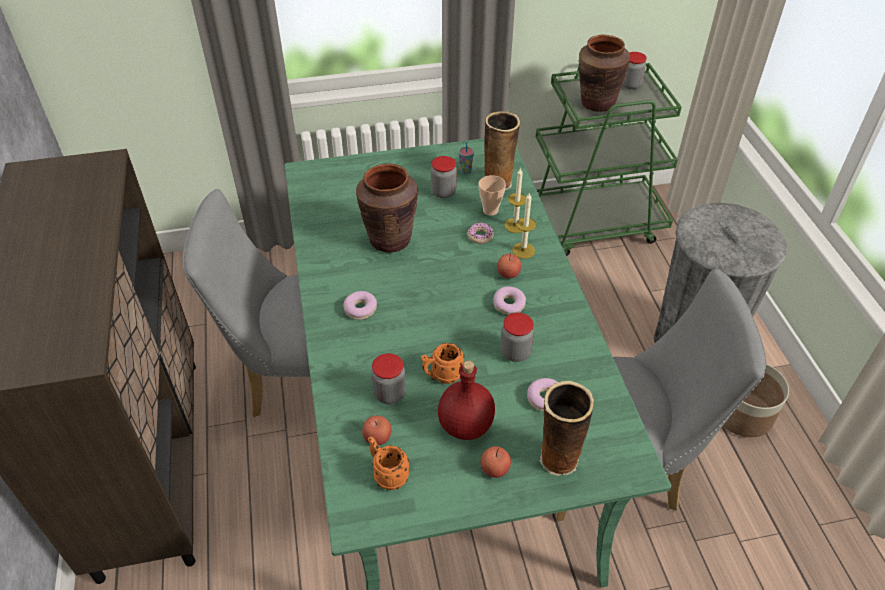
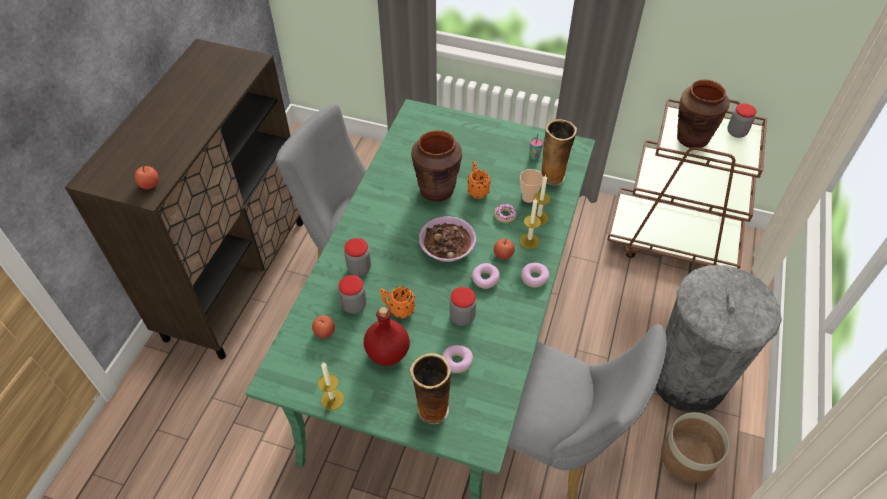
camera: 30 degrees right, 5 degrees up
(360, 309) = (379, 234): donut -> donut (534, 277)
(387, 474) = (313, 360): orange mug -> orange mug (477, 190)
(442, 505) = (332, 399): none -> candle
(443, 192) = (504, 168): jar -> jar (359, 268)
(444, 290) = (447, 246): none -> bowl
(495, 469) = (384, 393): apple -> apple (149, 184)
(591, 224) = (672, 240): green cart -> brown cart

